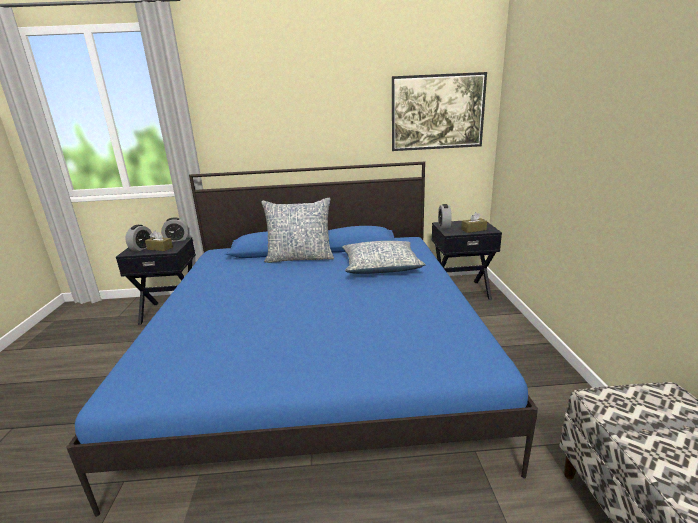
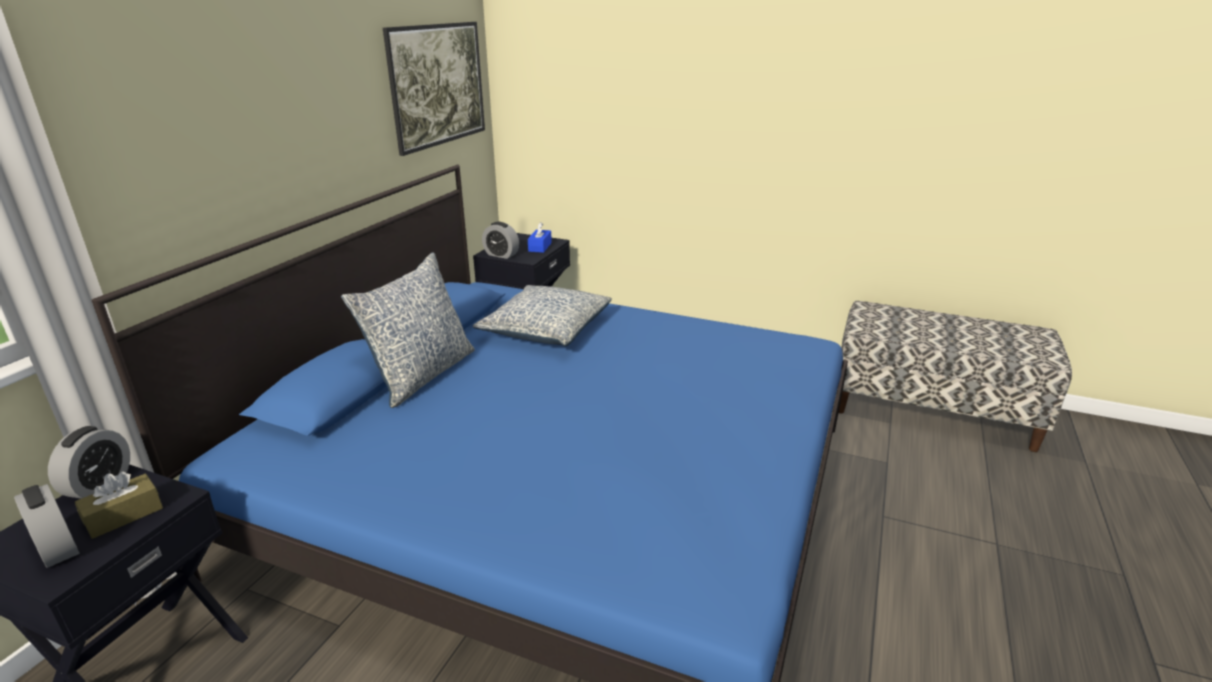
camera: 65 degrees left, 5 degrees up
(473, 230) = (540, 247): brown tissue box -> blue tissue box

